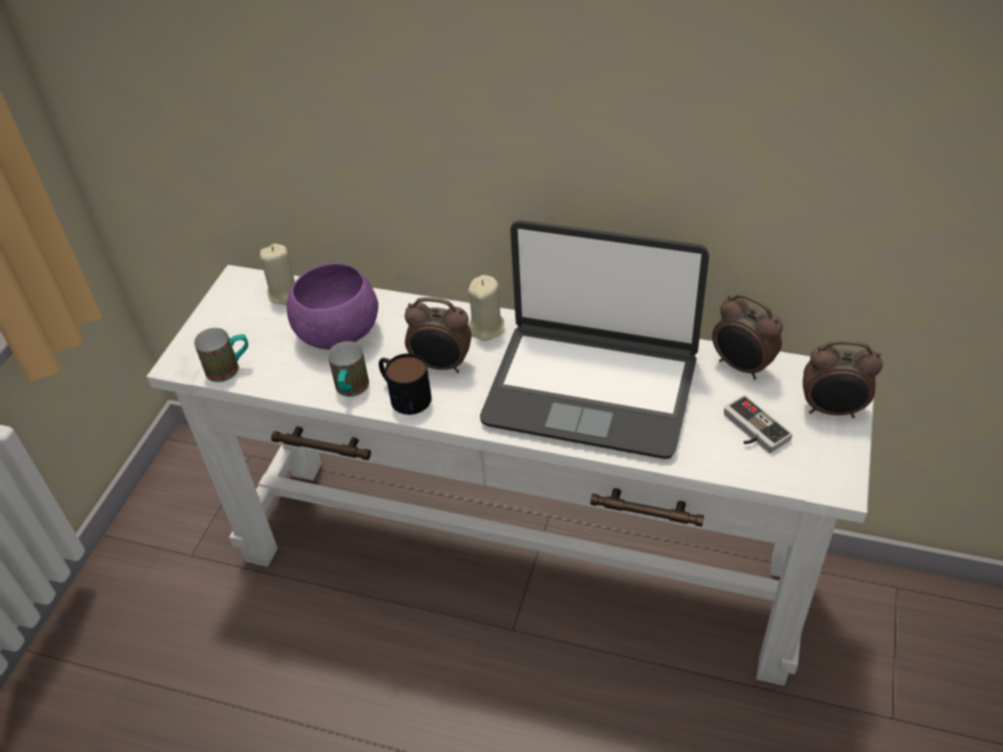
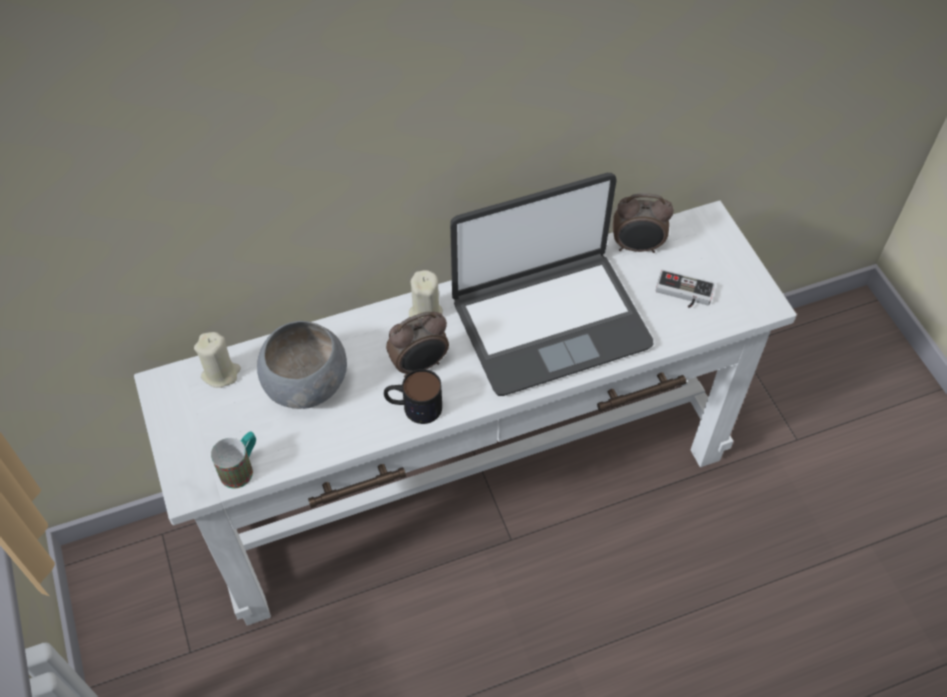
camera: 40 degrees left, 10 degrees up
(336, 332) = (304, 384): purple bowl -> grey bowl
(351, 390) = (367, 427): mug -> none
(832, 410) = (721, 250): alarm clock -> none

